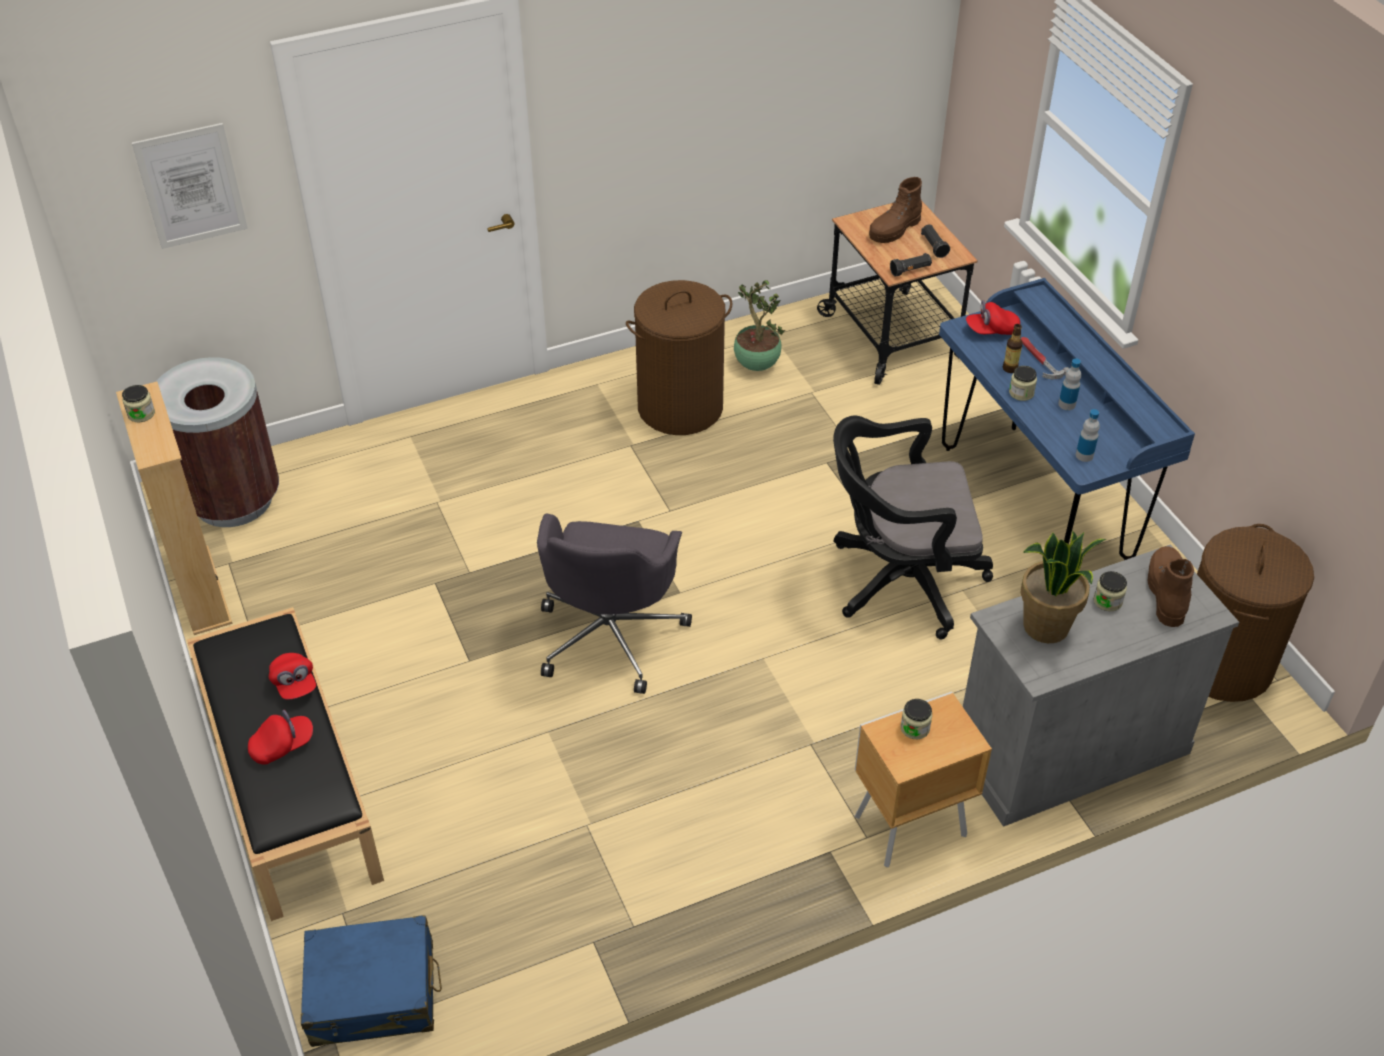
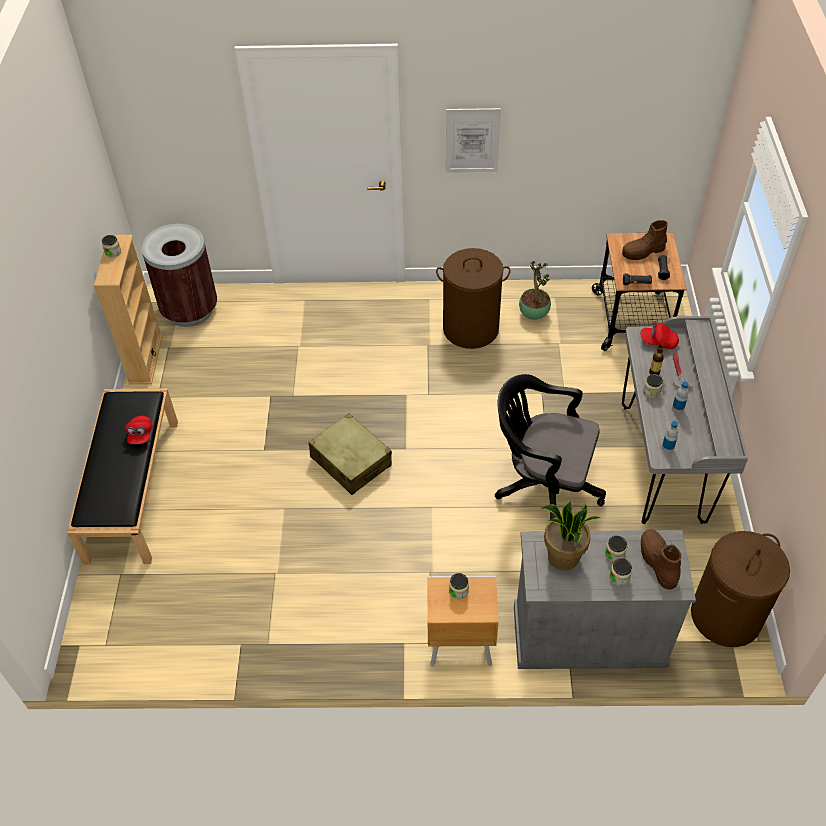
camera: 25 degrees right, 5 degrees up
(191, 186) = (182, 122): picture -> picture (472, 140)
(282, 746) = (115, 469): red cap -> none
(373, 993) = (112, 626): blue suitcase -> none
(611, 635) = (351, 461): grey office chair -> beige suitcase
(1035, 502) = (662, 463): blue desk -> grey desk
(1131, 627) = (619, 577): none -> jar
(1166, 593) = (657, 562): brown boot -> brown boot turned 45 degrees counterclockwise

